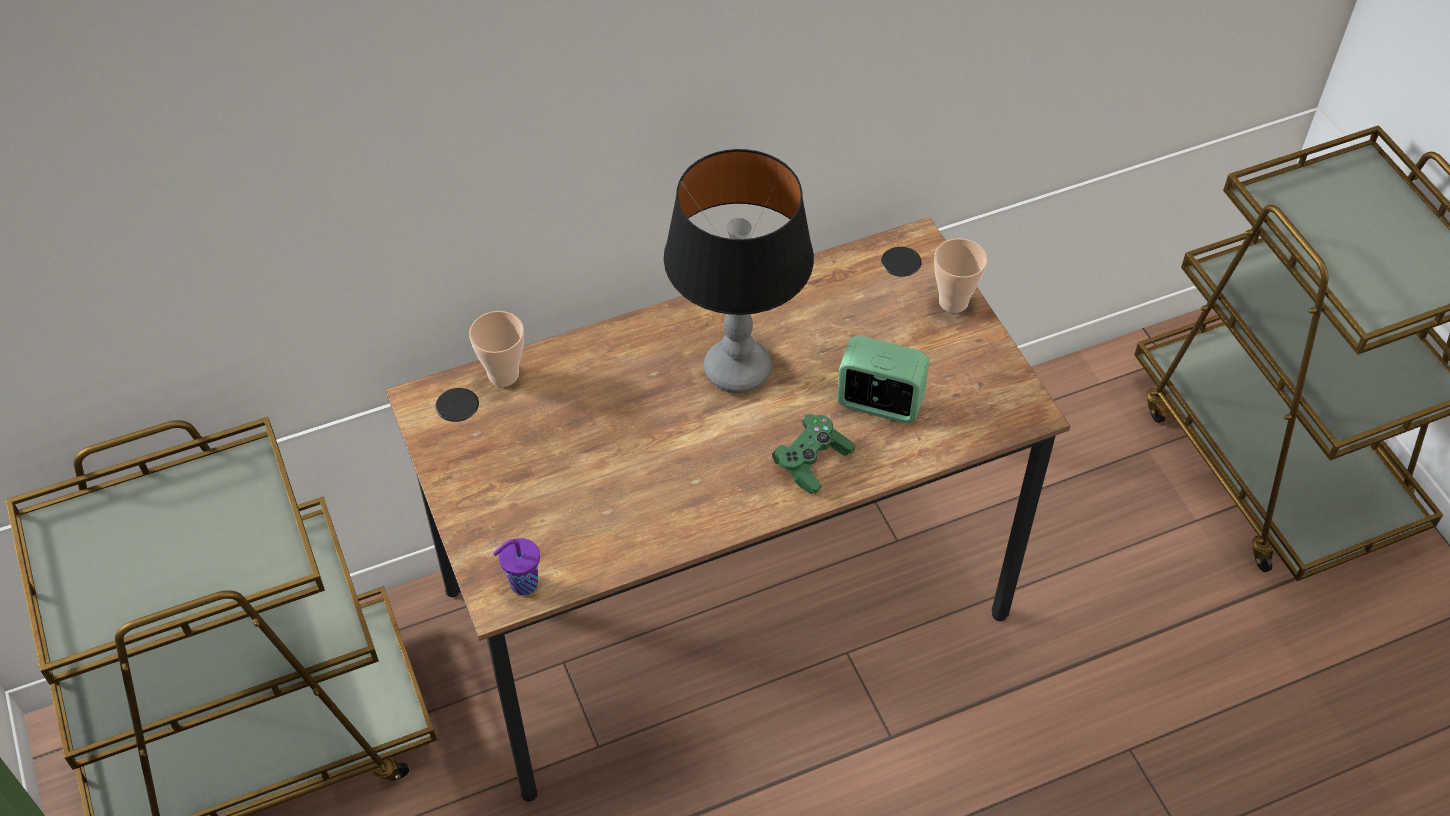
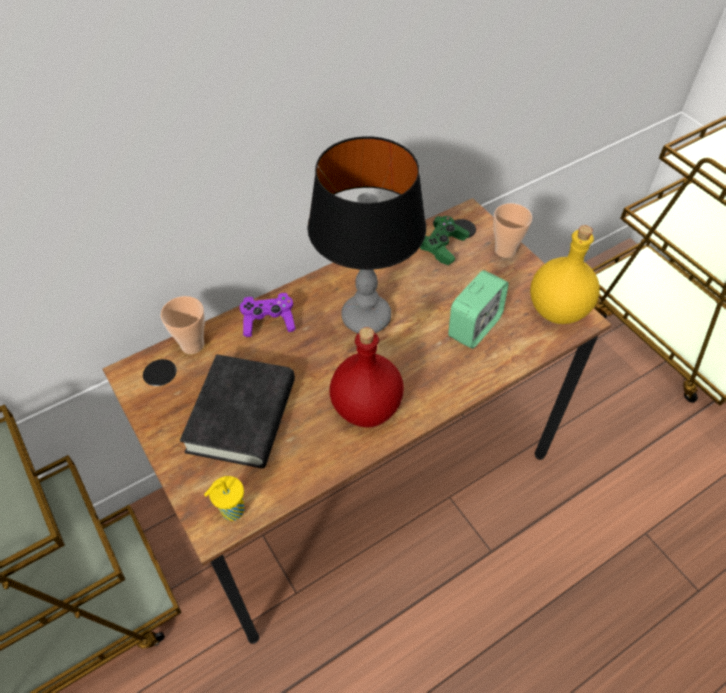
camera: 10 degrees left, 0 degrees up
(522, 584) = (231, 511): purple cup -> yellow cup
(552, 474) = (242, 416): none -> black book
(607, 357) = (268, 321): none -> purple game controller
(710, 487) = (365, 408): none -> red bottle
(812, 461) = (436, 377): green game controller -> green game controller (443, 246)
(879, 403) = (474, 327): alarm clock -> alarm clock turned 120 degrees clockwise
(1001, 397) = (557, 311): none -> yellow bottle

